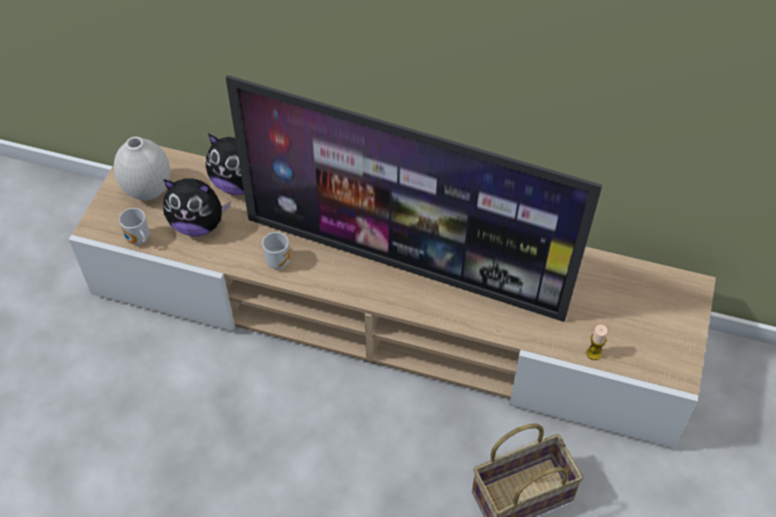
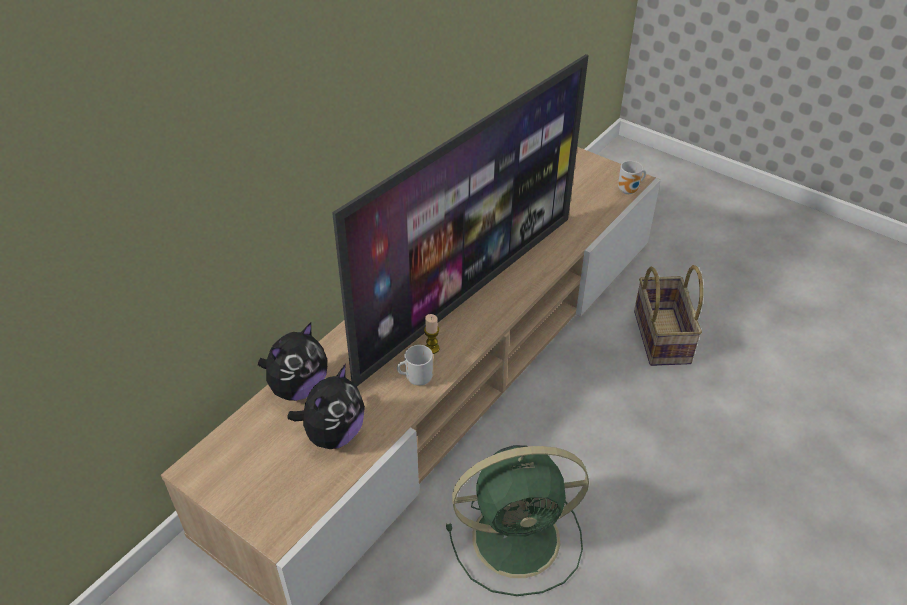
camera: 70 degrees left, 10 degrees down
(138, 240) = (325, 494): mug -> mug (629, 191)
(148, 192) = (258, 471): white vase -> none
(216, 423) = (520, 537): none -> green fan
(594, 353) = (603, 213): candle -> candle (432, 348)

